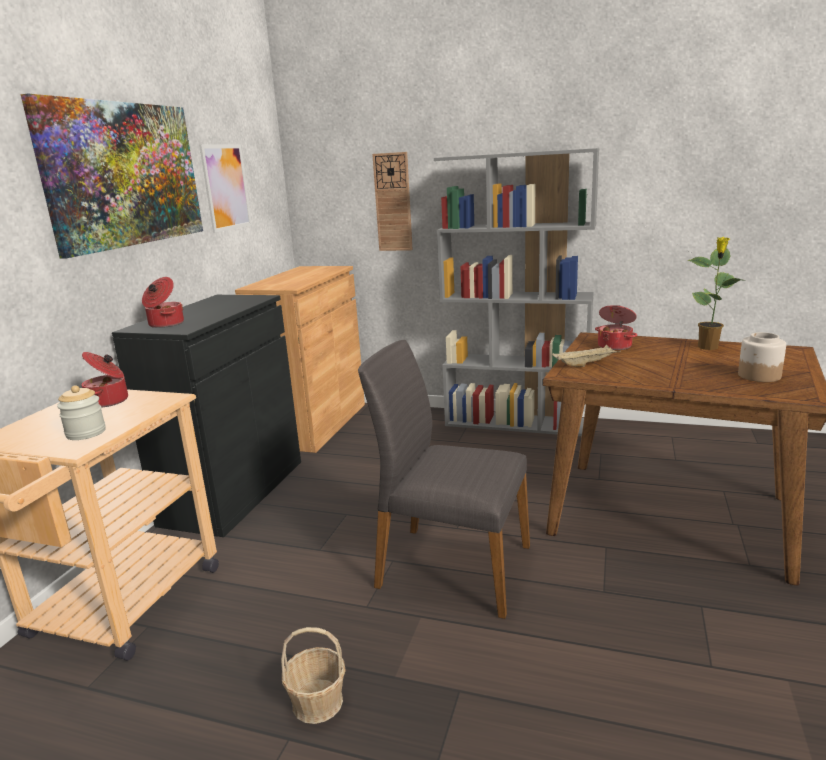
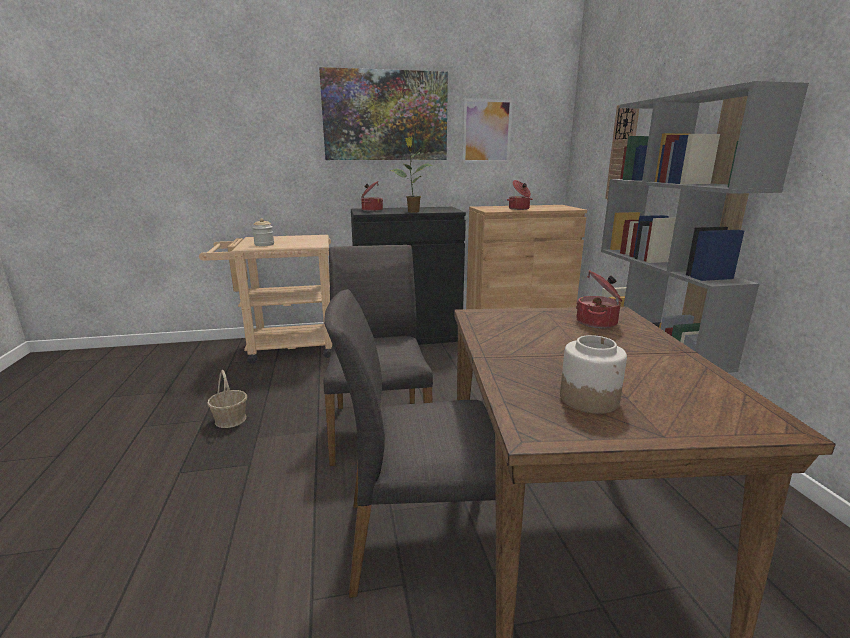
camera: 60 degrees right, 0 degrees up
(109, 401) = (307, 239): cooking pot -> cooking pot (519, 209)
(585, 364) = (514, 318): beige tray -> none
(649, 582) = (421, 539): none -> grey chair
(708, 347) = (675, 365): potted plant -> potted plant (412, 211)

